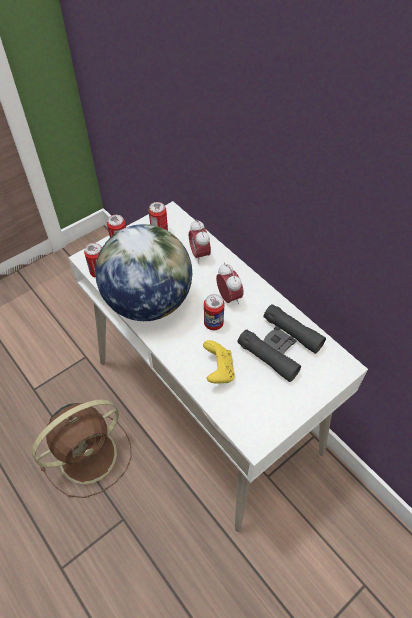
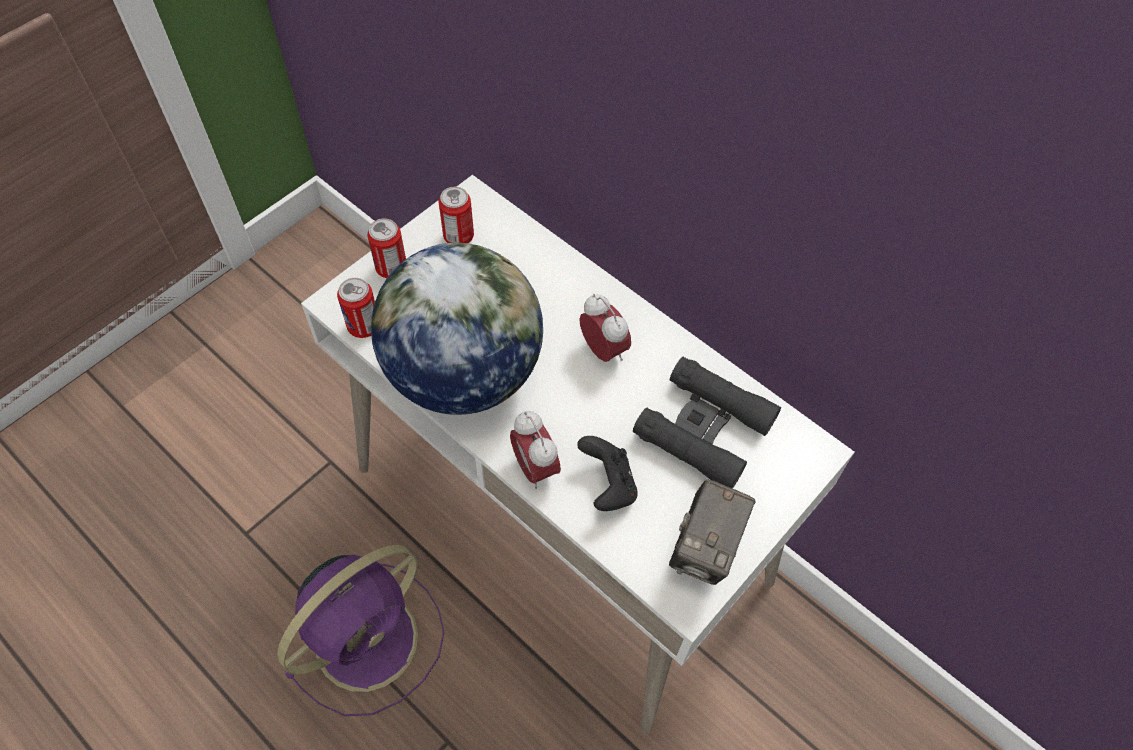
camera: 10 degrees left, 5 degrees up
(90, 453) = (370, 636): brown fan -> purple fan
(199, 254) = (538, 274): alarm clock -> alarm clock (535, 467)
(213, 323) = (584, 400): can -> none
(219, 371) = (608, 485): yellow game controller -> black game controller
(269, 413) = (704, 549): none -> camera

